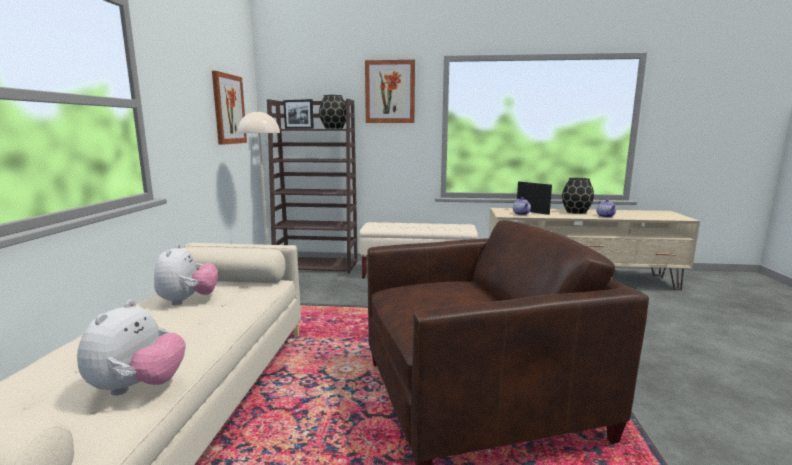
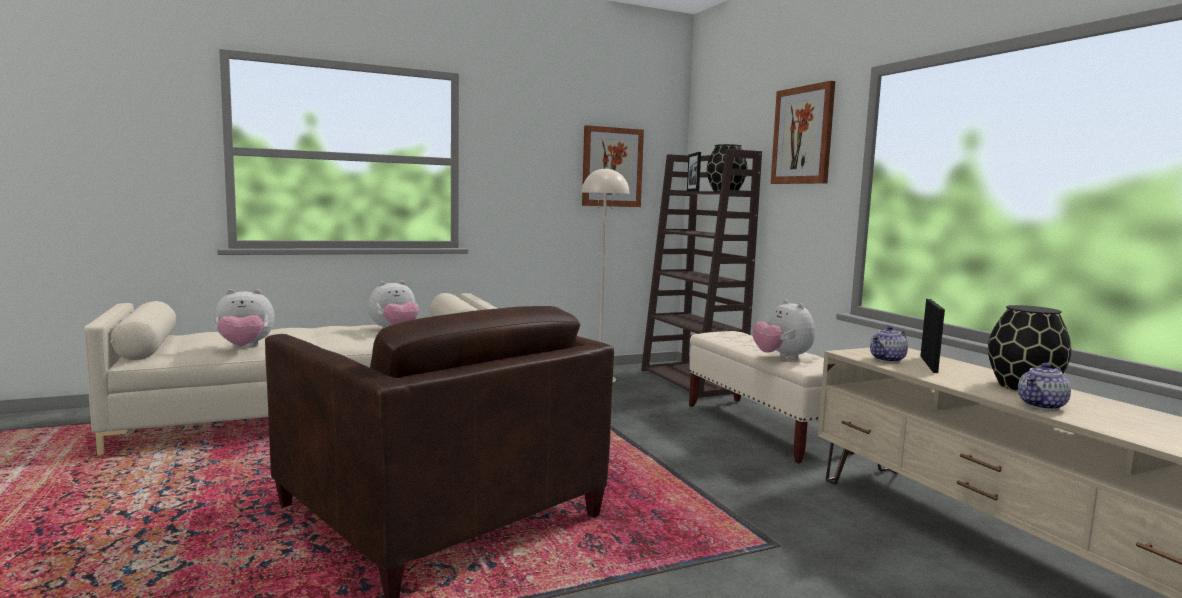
camera: 60 degrees right, 5 degrees down
(443, 228) = (782, 357): none -> plush toy

